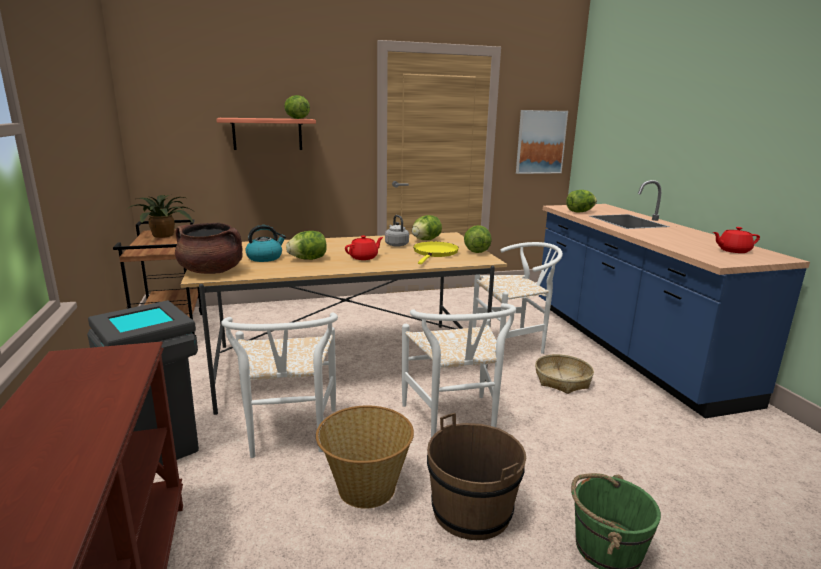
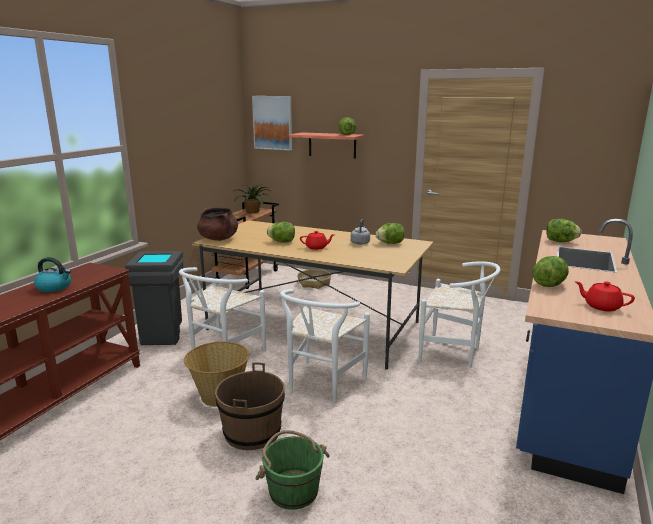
camera: 40 degrees right, 0 degrees up
(265, 258) = (261, 236): kettle -> kettle (55, 287)
(435, 253) = (371, 254): yellow frying pan -> none
(476, 251) = (406, 259): lettuce -> lettuce (549, 284)
(540, 142) = (589, 163): picture -> picture (273, 122)
(562, 380) = (449, 391): basket -> basket (314, 283)

